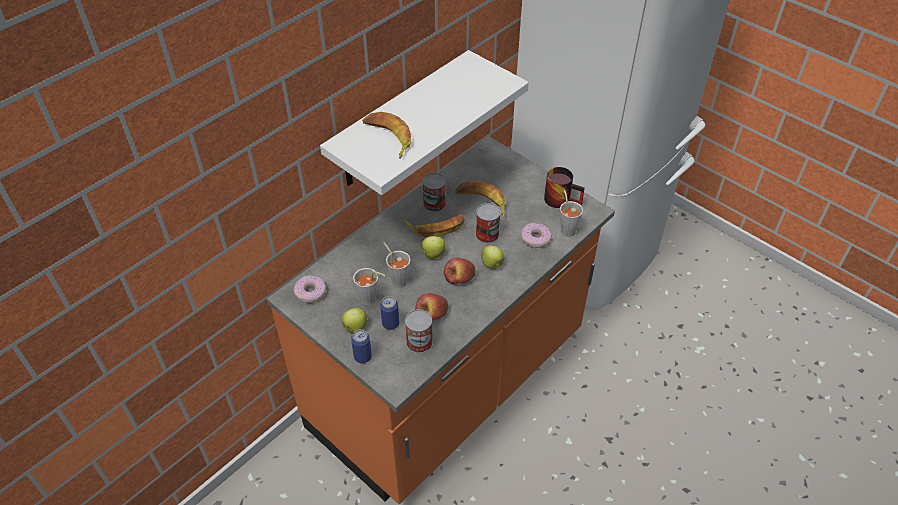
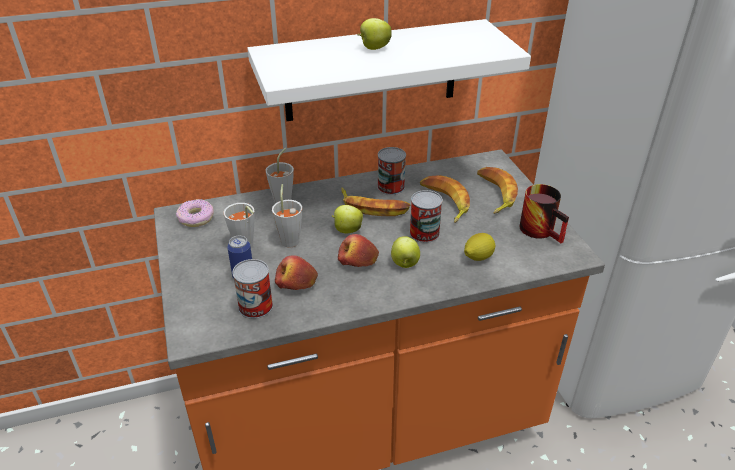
camera: 30 degrees right, 10 degrees down
(354, 328) = (204, 265): apple -> apple (374, 48)
(363, 357) = (185, 295): can -> none
(388, 138) = (320, 58): banana -> banana (494, 194)
(535, 239) = (477, 257): donut -> lemon
(567, 229) = (526, 261): grey cup -> grey cup (284, 199)

